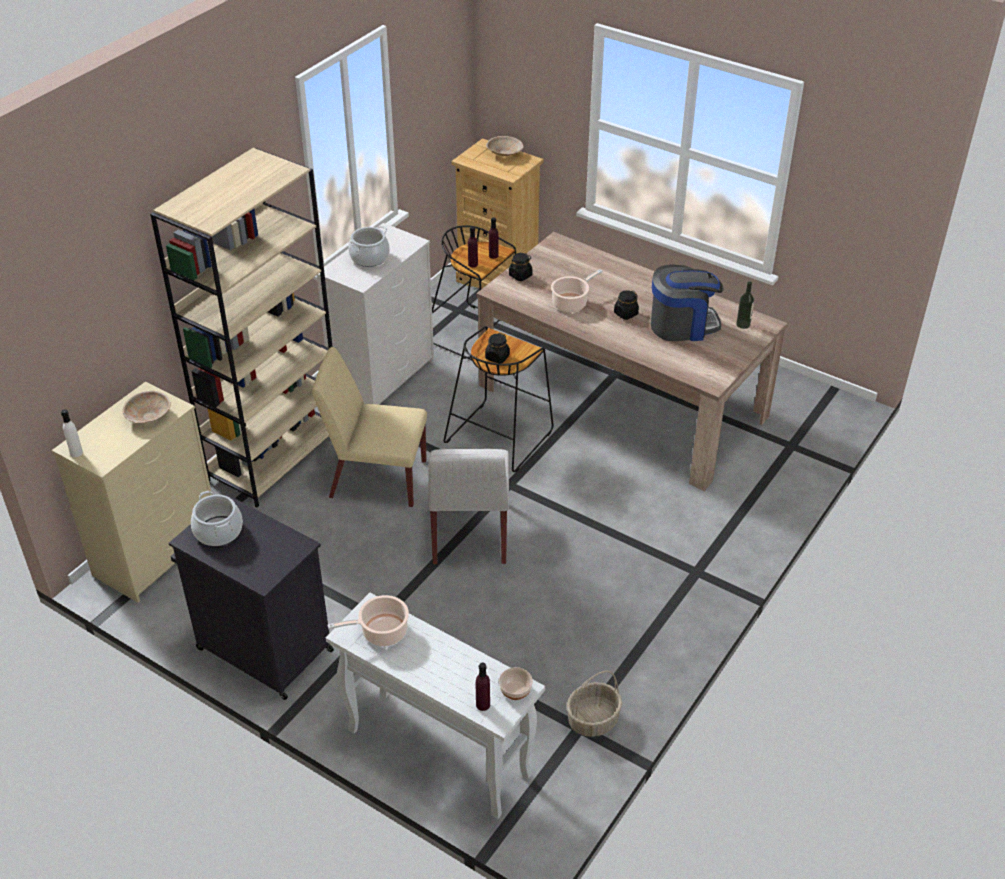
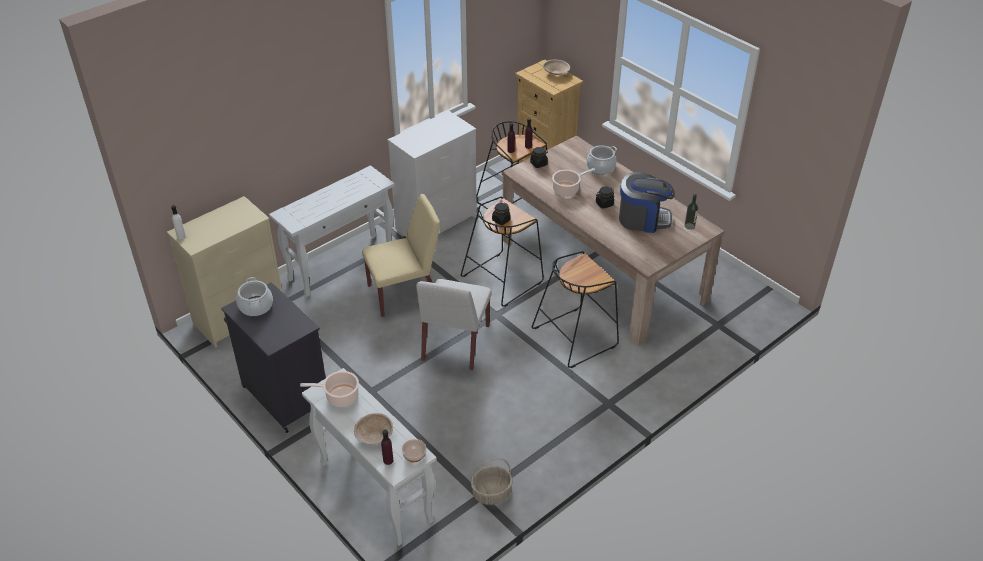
camera: 15 degrees right, 0 degrees up
(148, 417) = (236, 220): beige bowl -> beige bowl (374, 435)
(275, 455) = (342, 264): beige bookcase -> white console table
(369, 257) = (428, 134): cooking pot -> cooking pot (600, 167)
(376, 479) = (405, 293): beige chair -> beige chair turned 135 degrees clockwise
(621, 493) = (575, 336): none -> black stool

